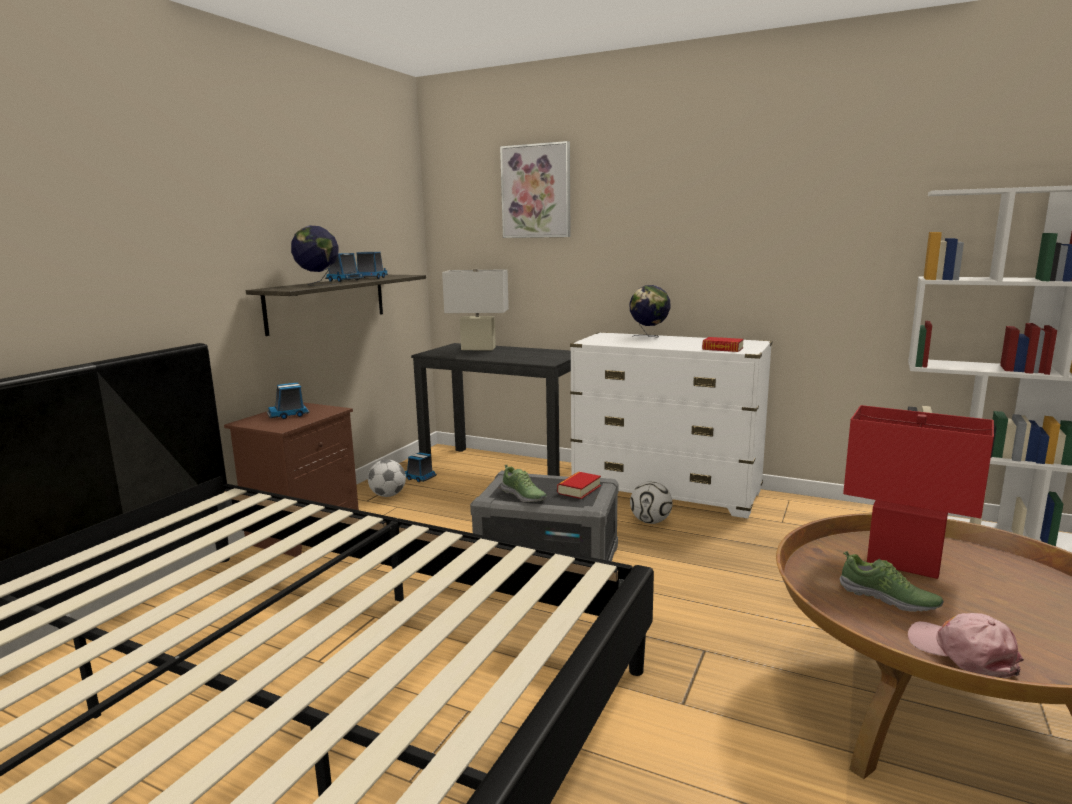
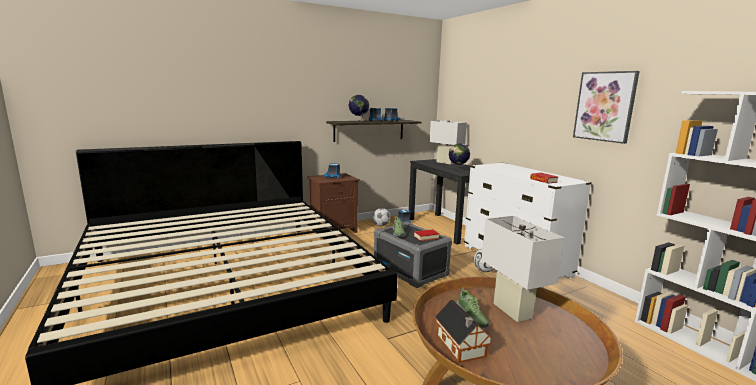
camera: 35 degrees right, 0 degrees up
(536, 191) = (484, 80): picture -> picture (605, 106)
(649, 337) = (522, 168): globe -> globe (458, 170)
(903, 564) = (512, 311): red table lamp -> white table lamp
(962, 653) = (461, 347): pink cap -> toy house

